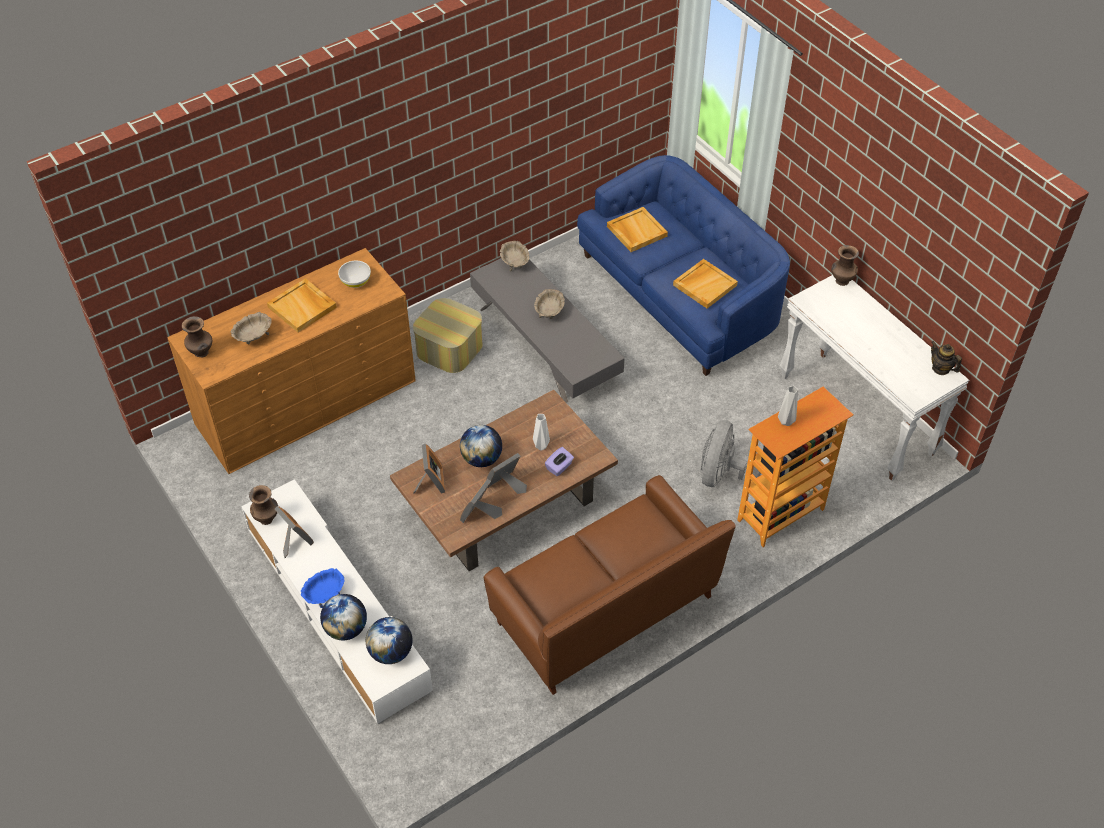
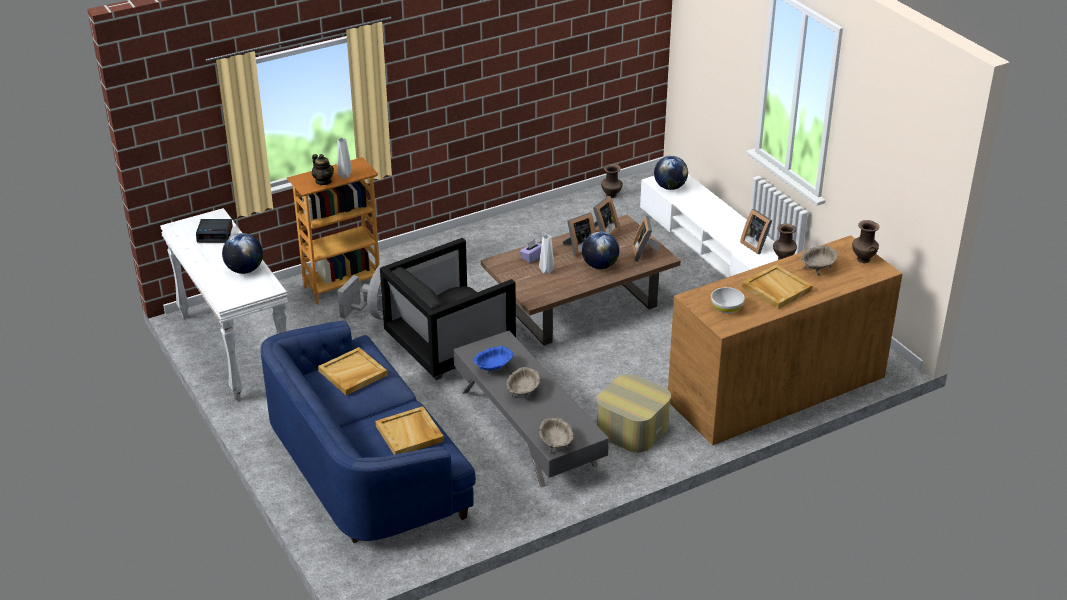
camera: 175 degrees left, 15 degrees down
(324, 594) = (725, 216): blue bowl -> blue bowl (493, 369)
(346, 629) = (705, 199): globe -> globe (244, 270)
(604, 610) = (506, 241): brown sofa -> none
(637, 436) = (450, 345): none -> black armchair
(841, 281) = (225, 301): brown vase -> brown vase (611, 196)
(900, 369) = (215, 234): none -> alarm clock
(941, 368) = (179, 233): teapot -> teapot (323, 181)

